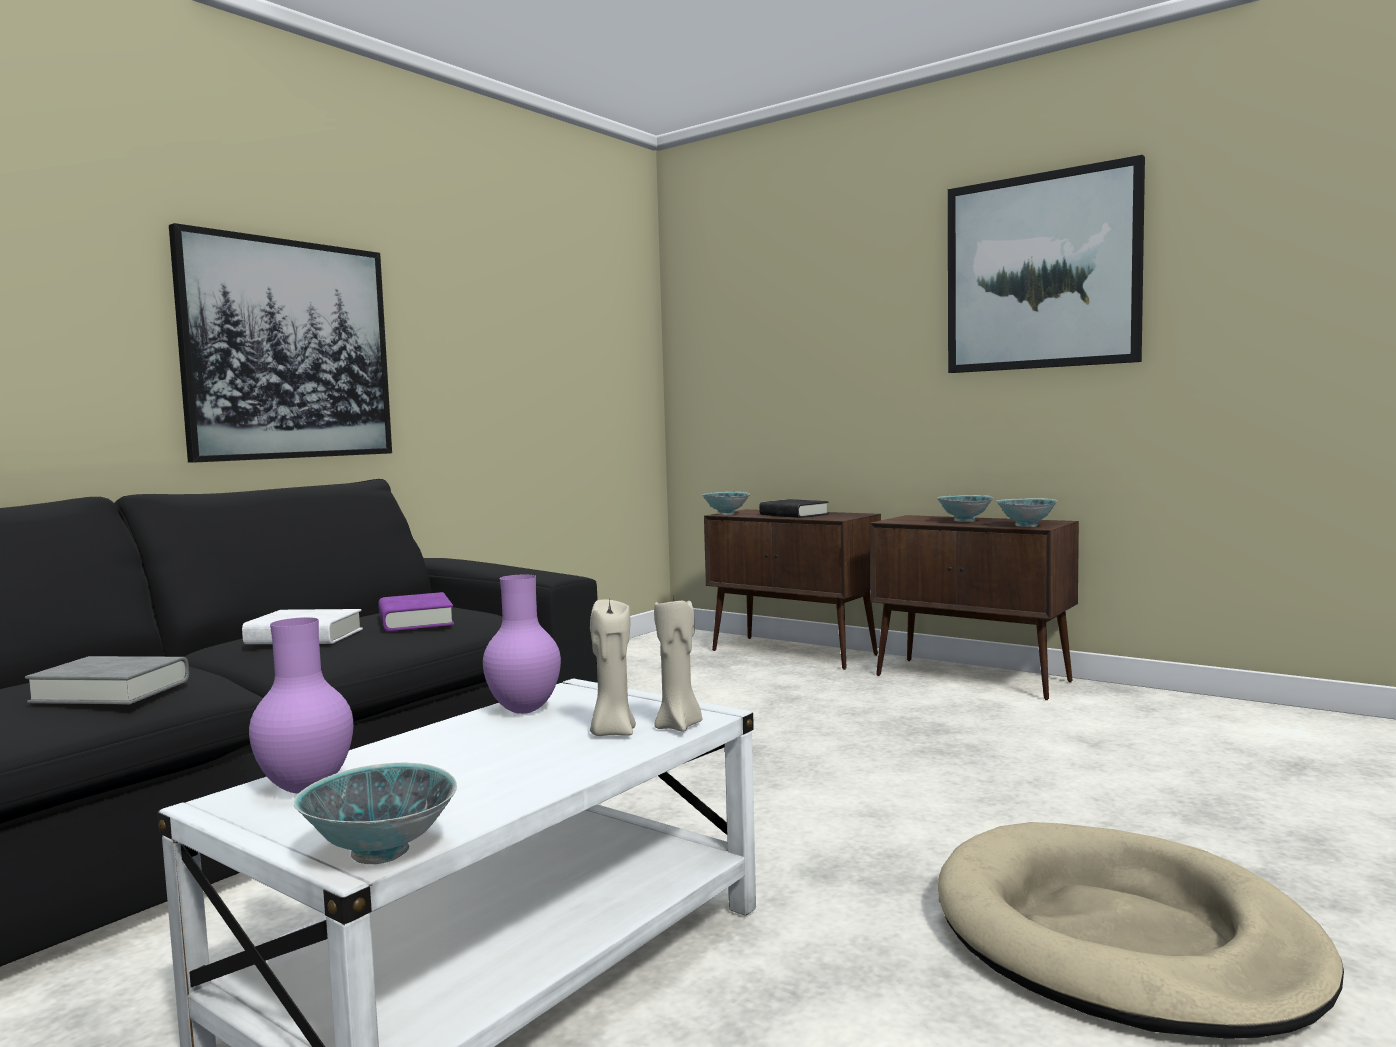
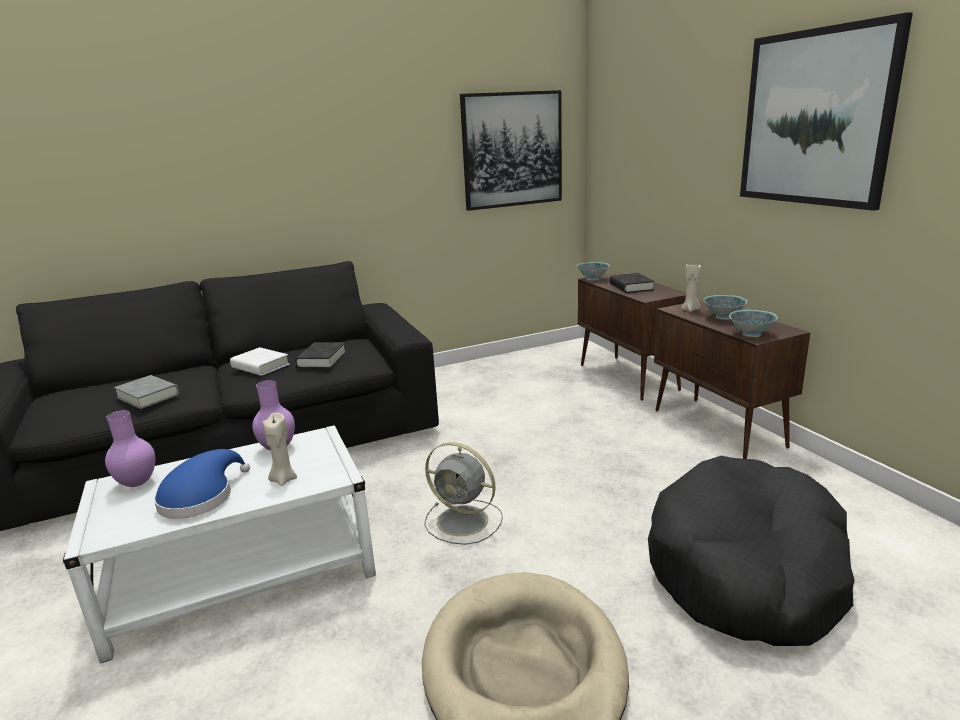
camera: 30 degrees right, 15 degrees up
(288, 350) = (297, 187): picture -> picture (512, 150)
(379, 853) = (101, 538): bowl -> none
(415, 620) = (321, 360): purple book -> black book
(493, 775) = (200, 497): none -> blue hat
(679, 726) = (315, 483): beige candle -> beige candle (691, 310)
(796, 821) = (464, 521): none -> grey fan
(1196, 782) = (747, 569): none -> black dog bed

